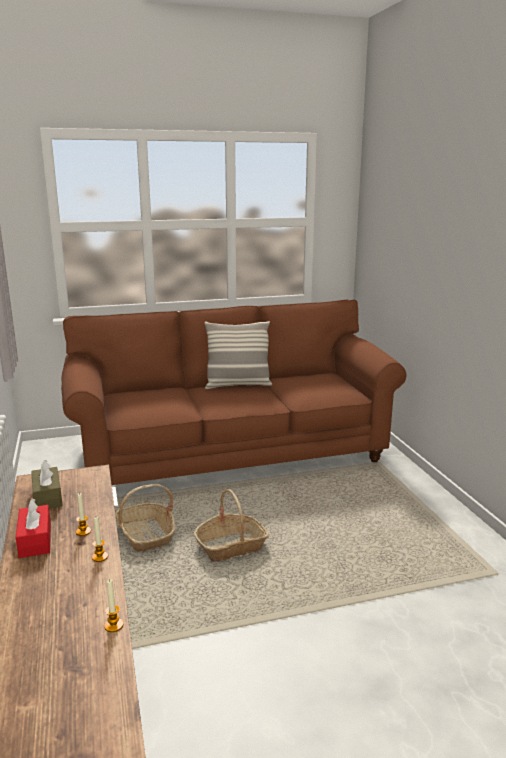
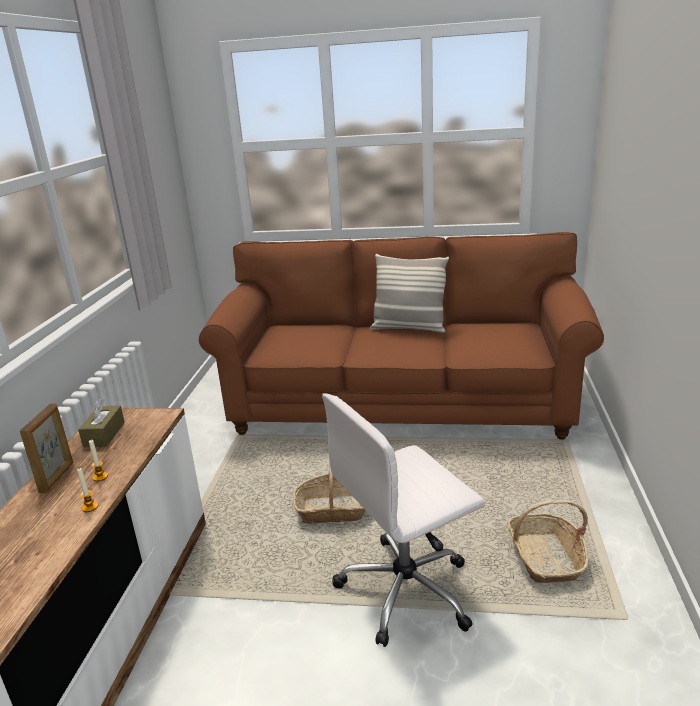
camera: 25 degrees right, 5 degrees up
(35, 540) = (57, 477): red tissue box -> picture frame
(113, 625) = (39, 582): candle -> none
(146, 535) = (260, 479): basket -> basket (545, 558)
(336, 592) = (408, 590): none -> white office chair

